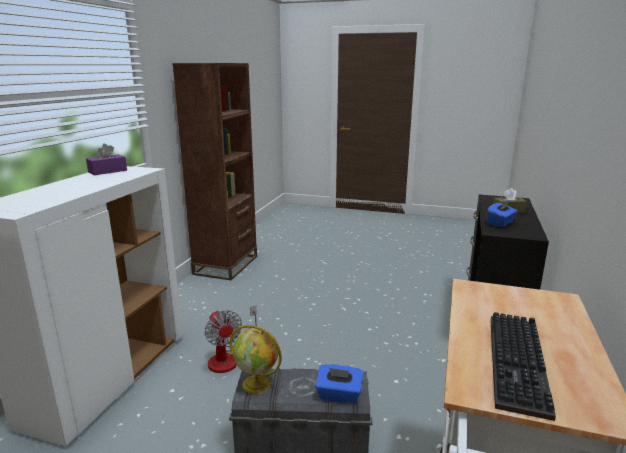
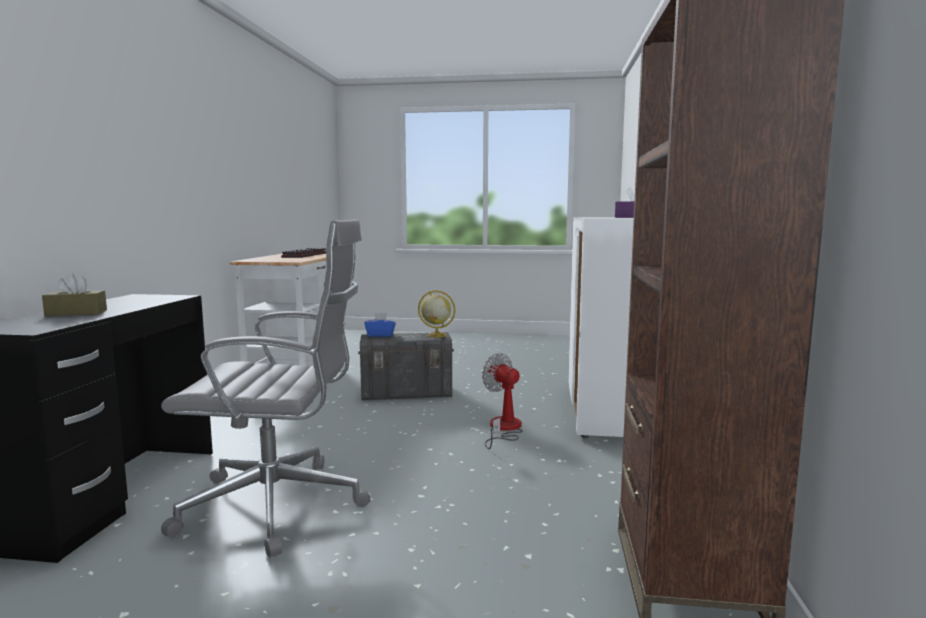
camera: 170 degrees right, 10 degrees down
(389, 304) = (279, 506): none -> grey office chair
(500, 223) = (144, 302): blue tissue box -> none

